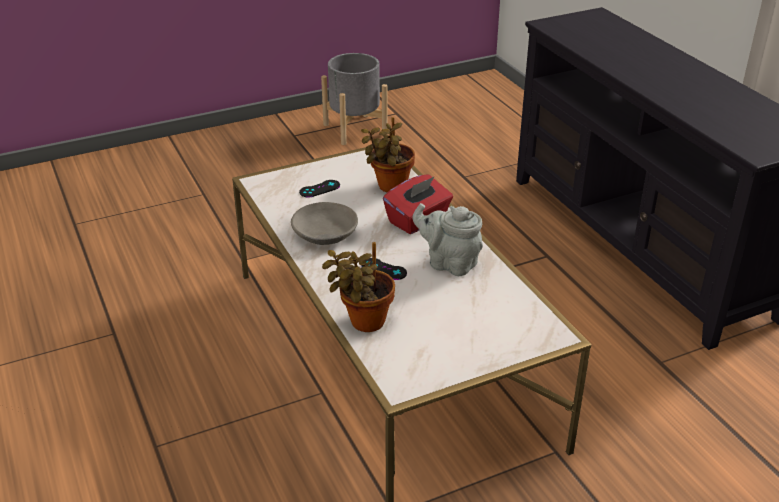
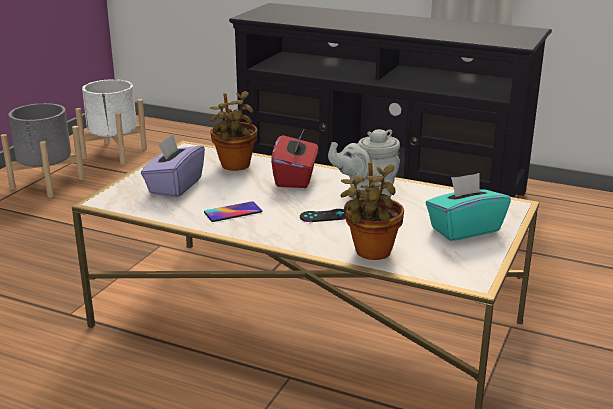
camera: 40 degrees left, 10 degrees down
(319, 189) = (174, 186): black game controller -> purple tissue box
(324, 233) = (233, 212): grey bowl -> phone
(439, 115) = (114, 153): none -> white planter
(472, 338) = (464, 229): none -> turquoise tissue box

